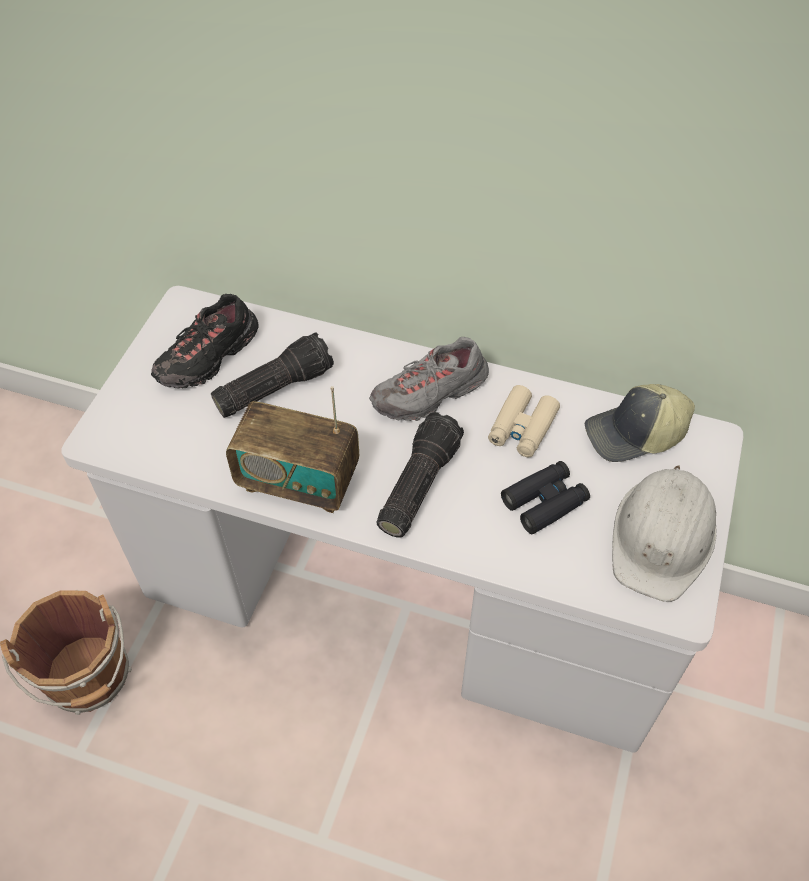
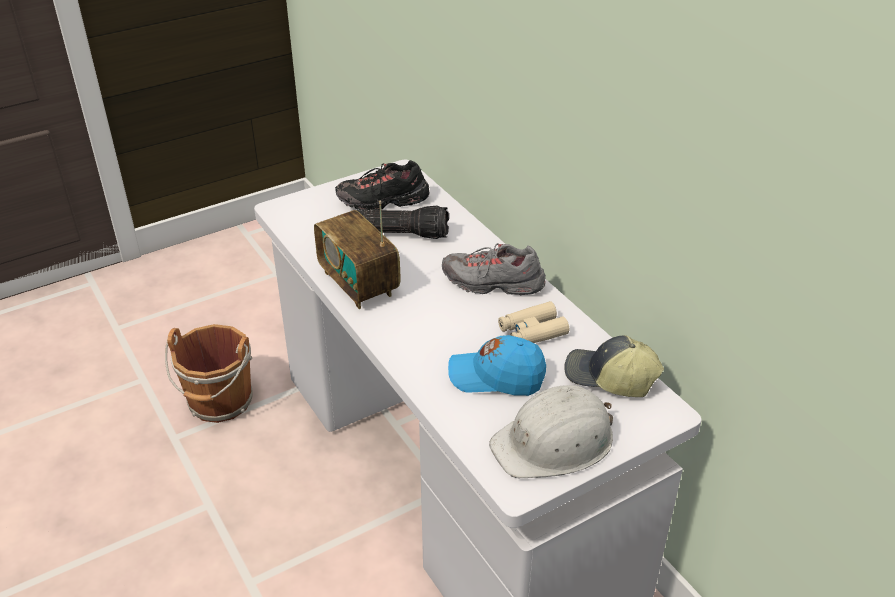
camera: 40 degrees right, 15 degrees down
(416, 484) = (426, 323): flashlight -> none
(544, 502) = (496, 377): black binoculars -> blue cap

